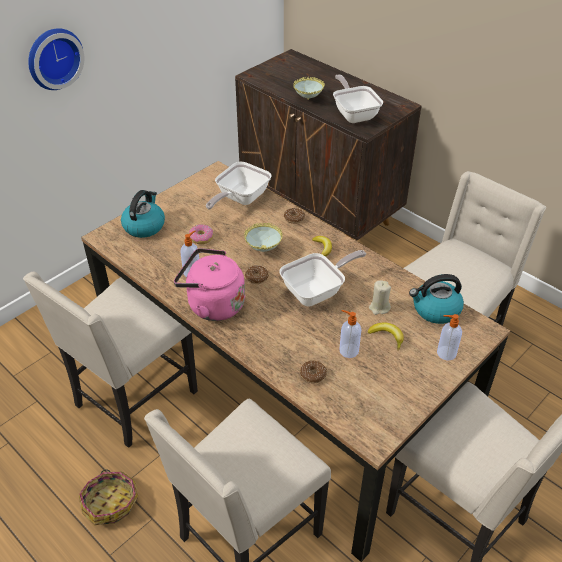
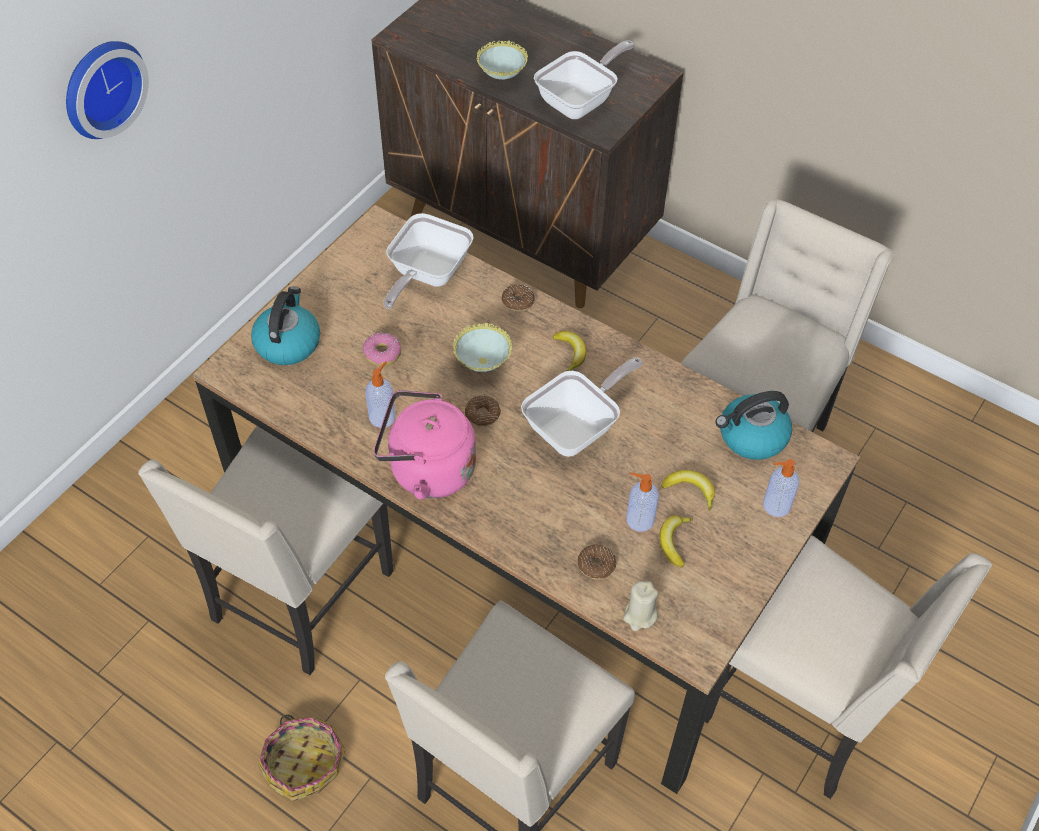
camera: 10 degrees left, 10 degrees up
(354, 114) = (581, 101): frying pan -> frying pan turned 75 degrees clockwise
(370, 367) = (674, 542): none -> banana
(379, 308) = (671, 443): beige candle -> beige candle (639, 616)

